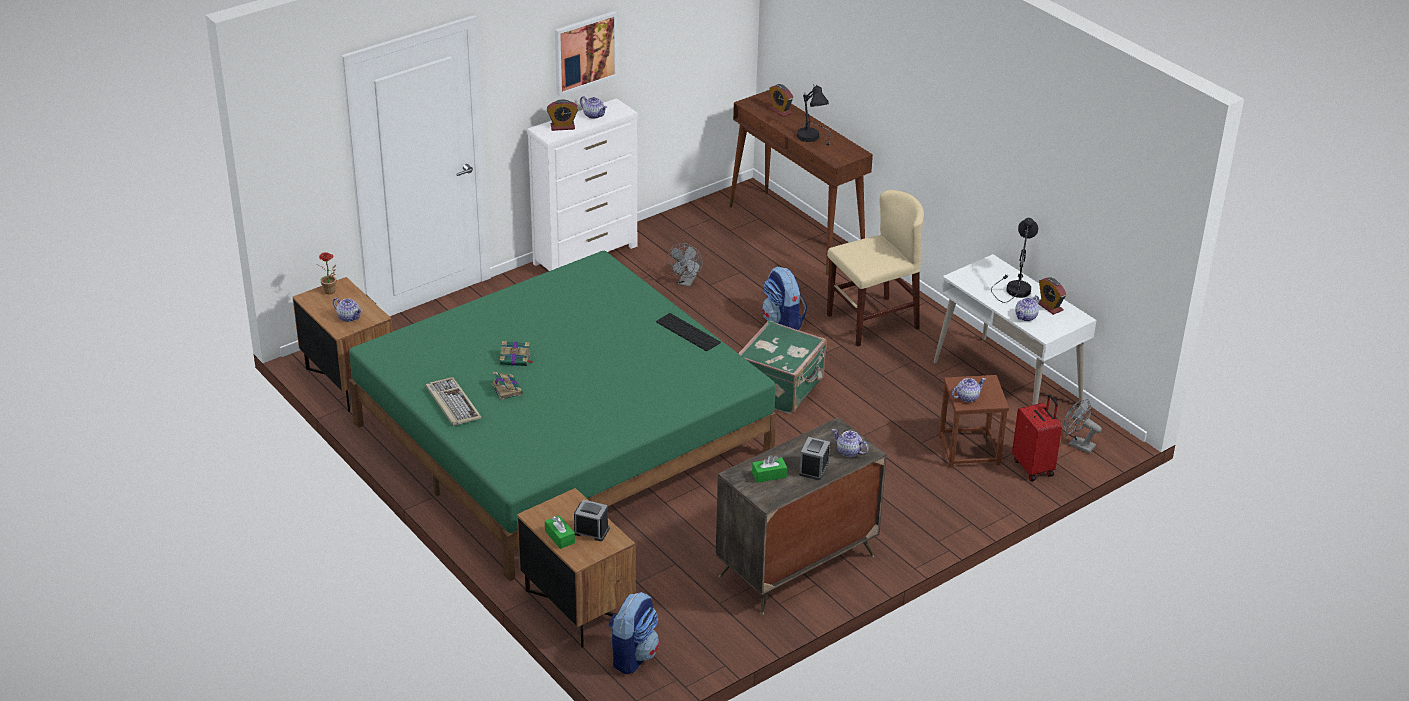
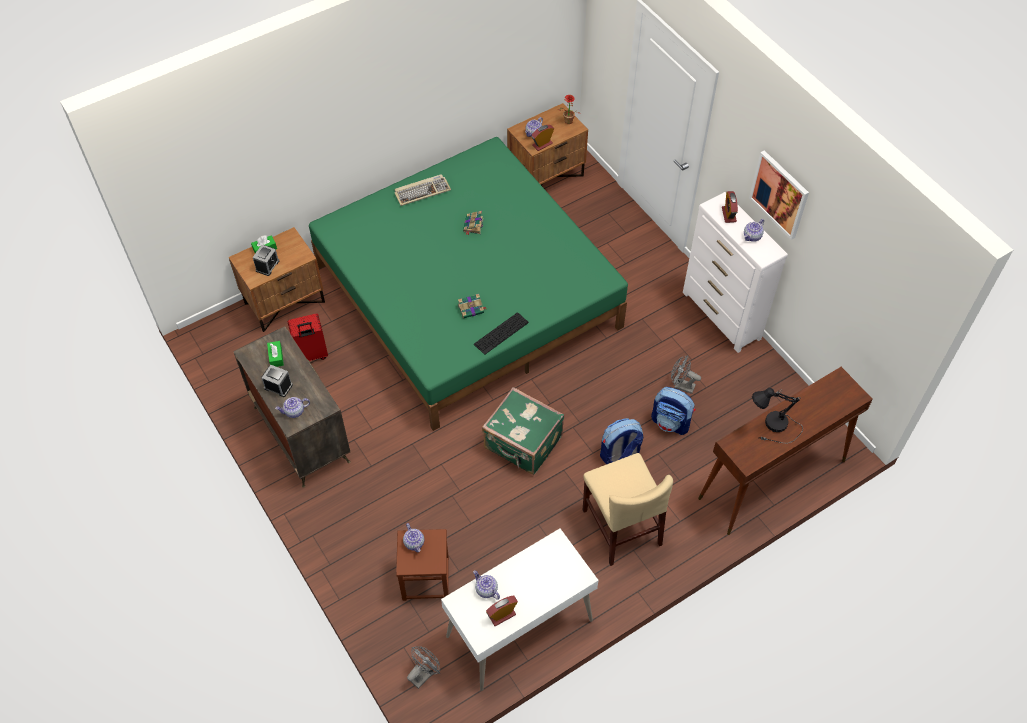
camera: 95 degrees right, 20 degrees up
(506, 389) = (436, 220): book -> book (471, 309)
(633, 655) = (231, 330): backpack -> backpack (671, 422)
(780, 111) = (827, 404): alarm clock -> alarm clock (542, 144)
(848, 451) = (294, 411): teapot -> teapot turned 150 degrees counterclockwise
(1012, 287) = (537, 586): black table lamp -> none
(1034, 467) = (395, 628): red suitcase -> red suitcase (311, 355)

